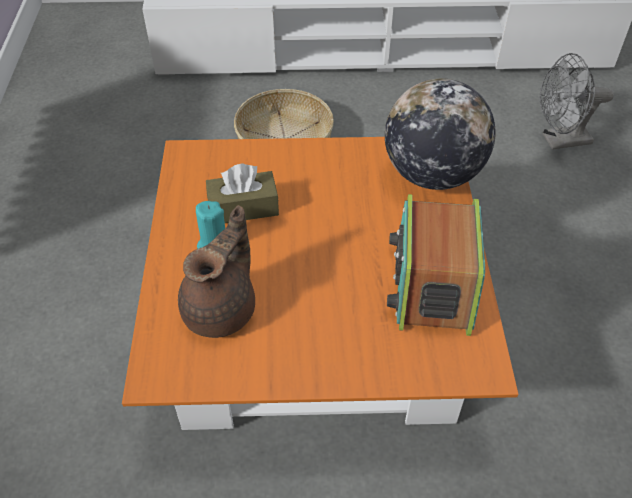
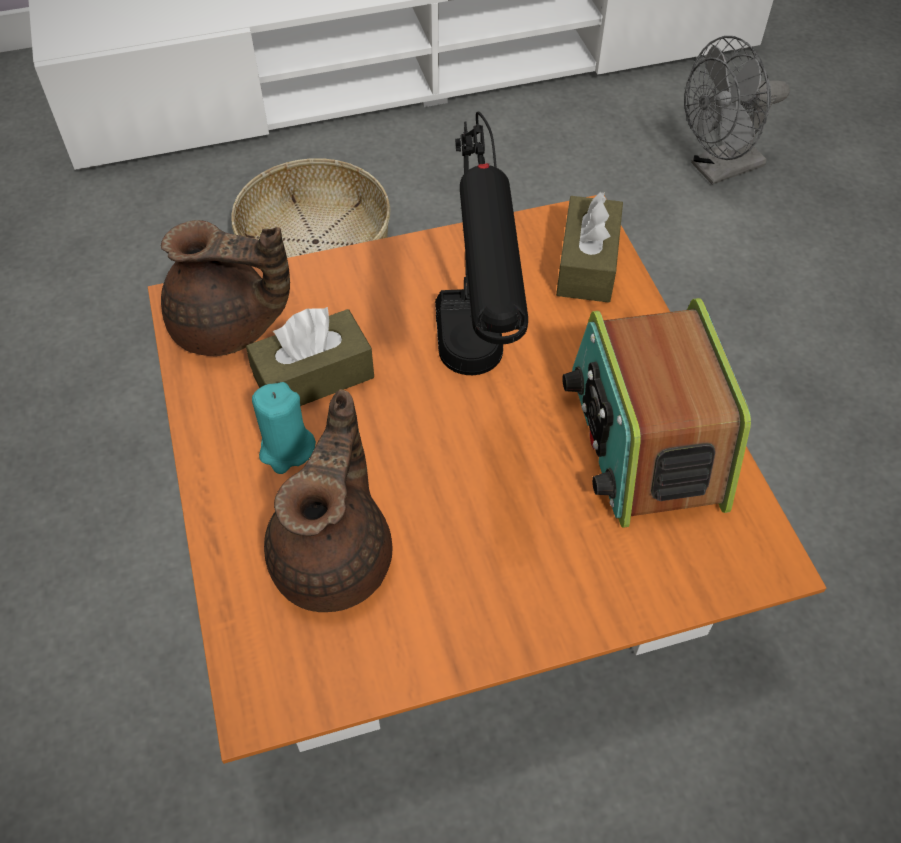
camera: 15 degrees left, 5 degrees up
(203, 171) = (228, 328): none -> brown teapot
(336, 233) = (474, 388): none -> black table lamp
(432, 174) = (587, 264): globe -> brown tissue box

